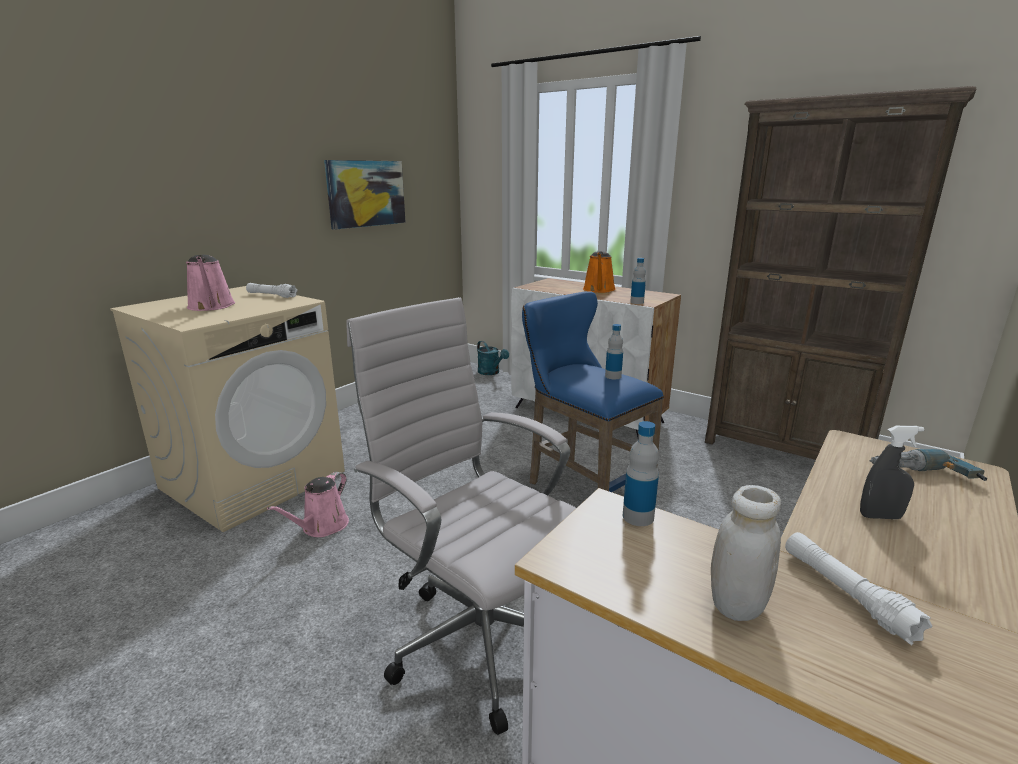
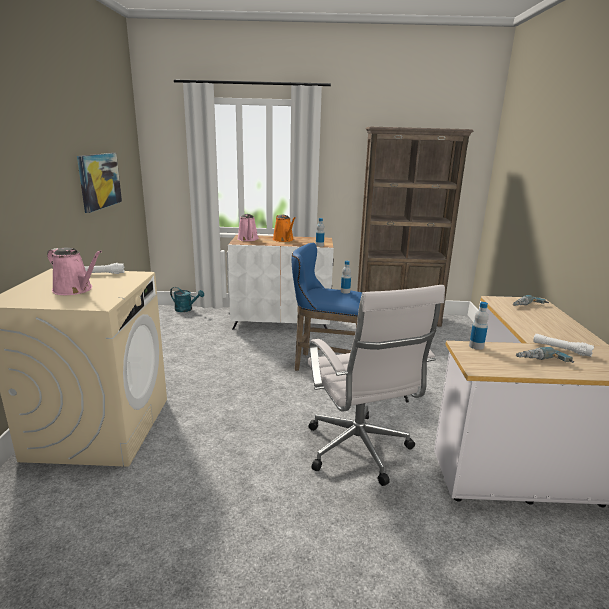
camera: 35 degrees left, 0 degrees up
(322, 527) = (199, 436): pink watering can -> pink watering can (248, 239)
(477, 637) = (359, 452): white office chair -> white office chair turned 120 degrees counterclockwise
(736, 605) = (543, 362): white jar -> power drill
(880, 516) = (537, 323): grey spray bottle -> none

